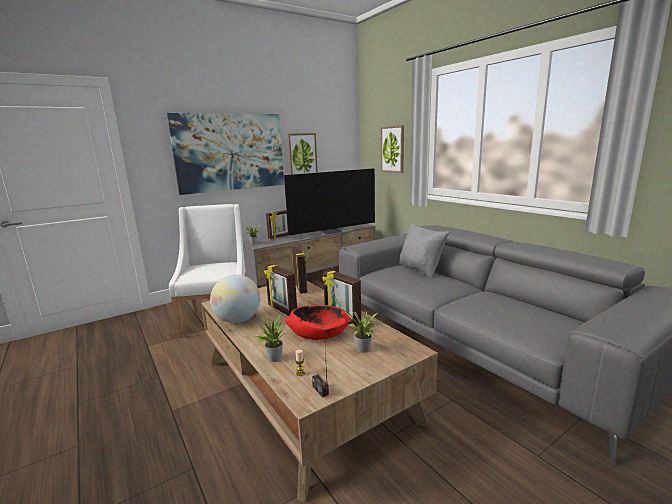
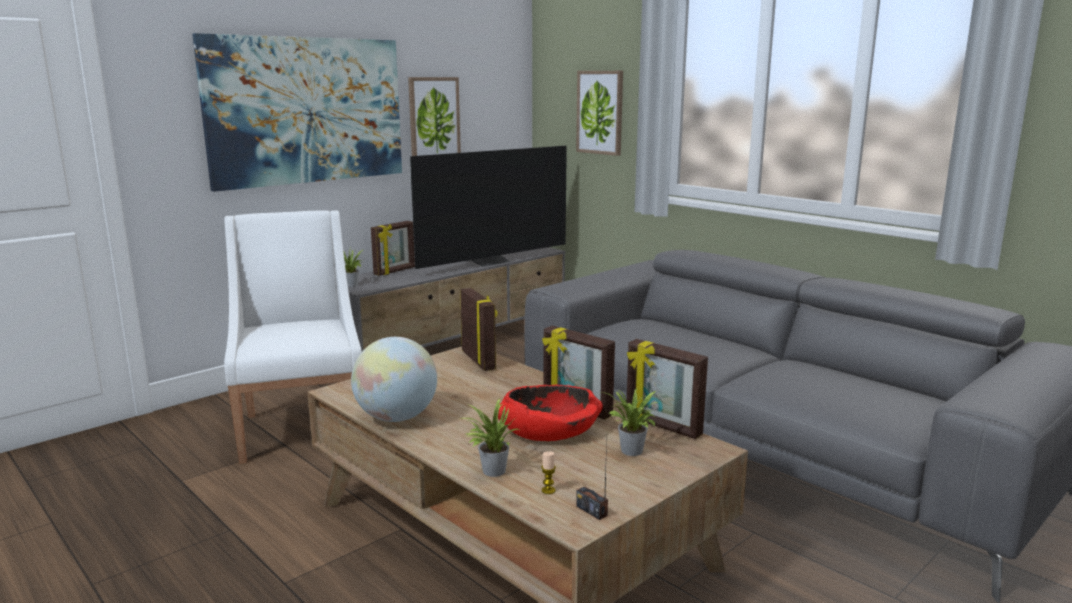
camera: 10 degrees left, 0 degrees up
(281, 310) = (465, 398): picture frame -> picture frame (662, 426)
(420, 269) = (672, 327): grey pillow -> none

